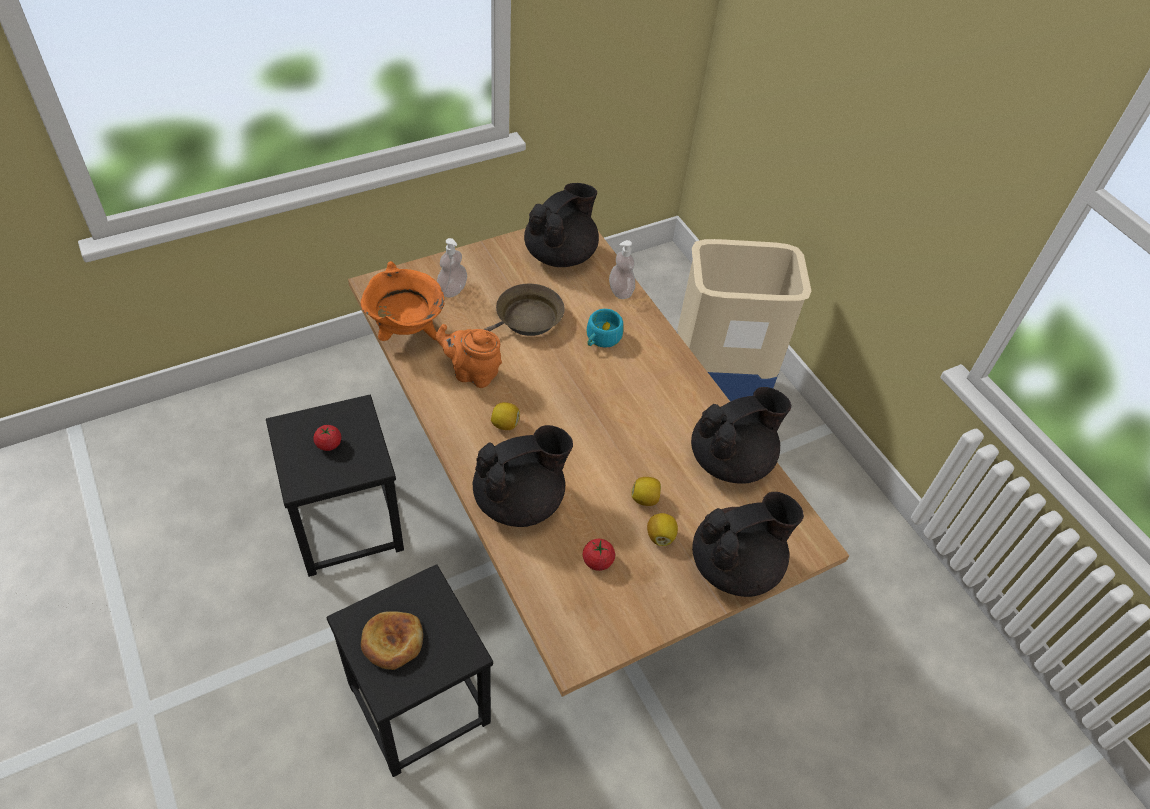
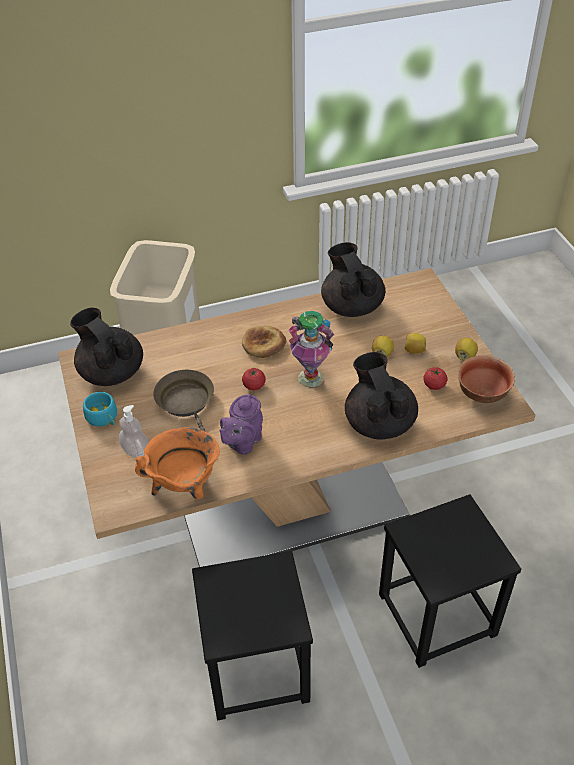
camera: 75 degrees left, 5 degrees down
(329, 444) = (248, 602): tomato -> tomato (254, 386)
(392, 641) = (454, 556): bread -> bread (263, 344)
(472, 373) = (242, 443): orange teapot -> purple teapot
(505, 424) = (302, 425): lemon -> lemon (465, 356)
(586, 426) = (311, 377): none -> vase
(592, 622) = (483, 394): none -> bowl
(601, 338) = (220, 358): turquoise cup -> turquoise cup (104, 418)
(620, 291) = (168, 340): soap dispenser -> none
(736, 566) = (438, 318): black teapot -> none

